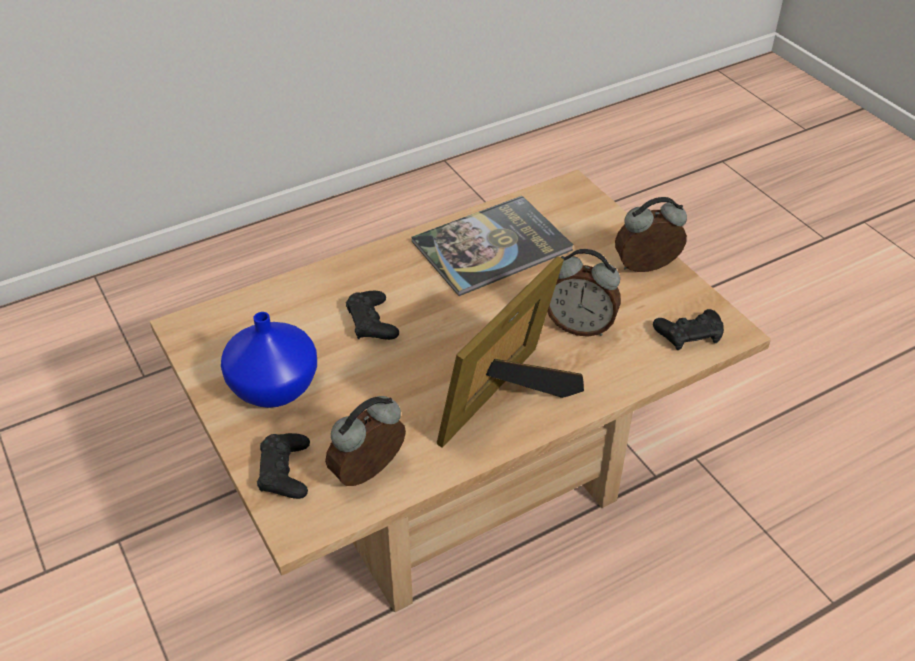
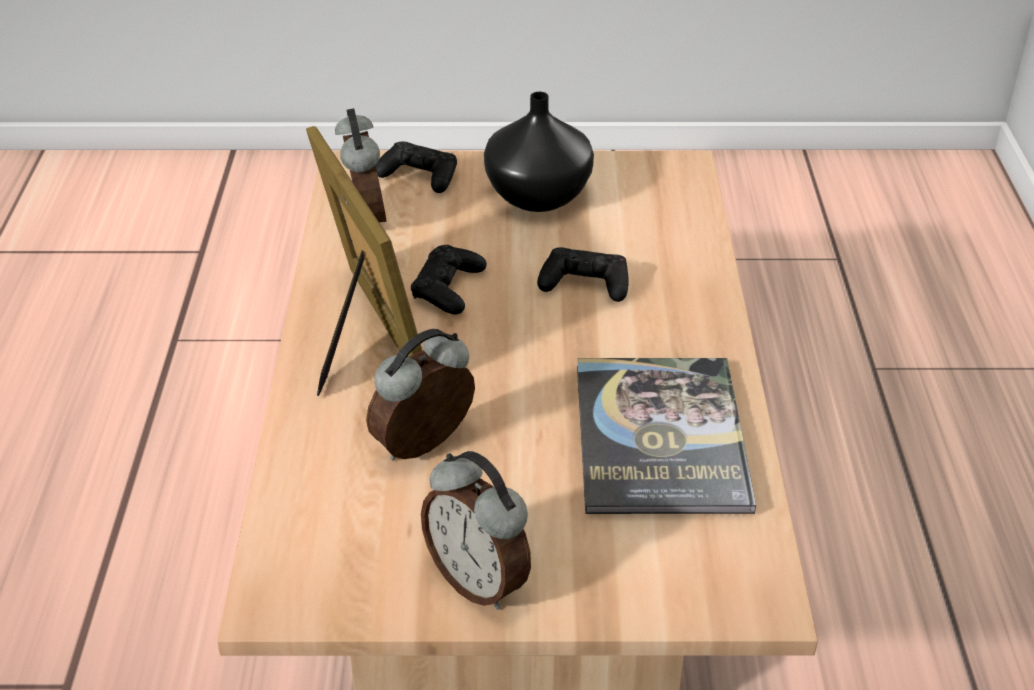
camera: 120 degrees right, 5 degrees down
(273, 386) = (540, 196): blue vase -> black vase
(647, 269) = (479, 581): alarm clock -> alarm clock turned 120 degrees clockwise
(689, 334) = (311, 549): black game controller -> black game controller (448, 288)

